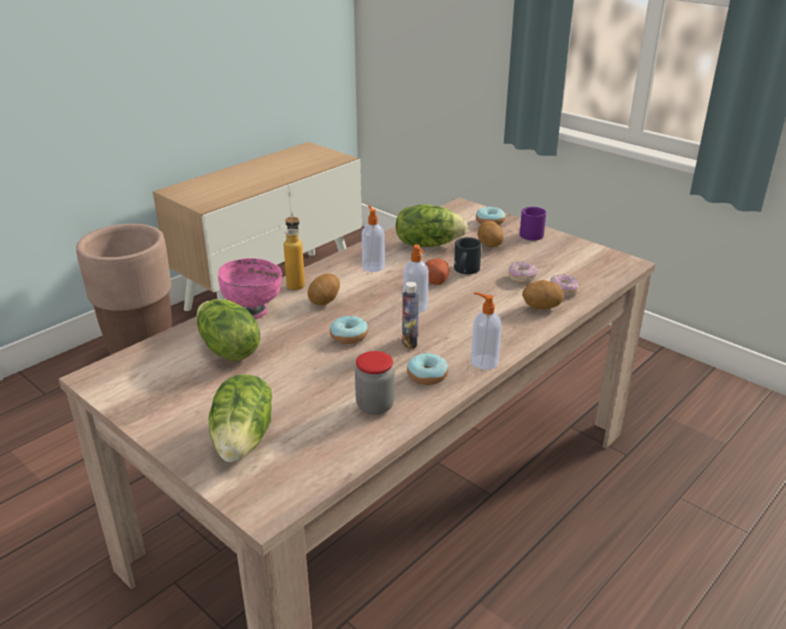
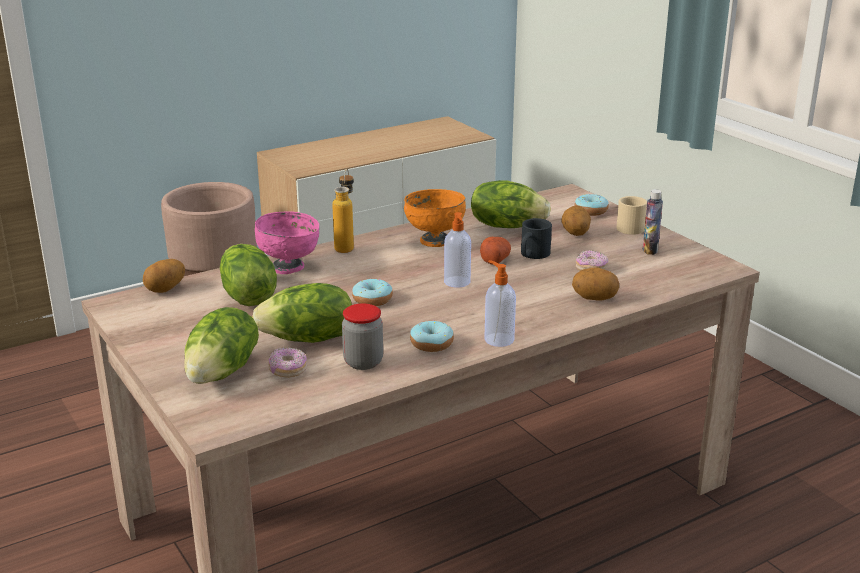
camera: 15 degrees right, 5 degrees down
(310, 388) = (308, 339): none -> lettuce
(325, 301) = (366, 266): potato -> potato (166, 289)
(373, 266) = (434, 240): soap dispenser -> orange bowl
(410, 342) = (432, 312): bottle -> bottle (650, 250)
(529, 233) = (630, 226): purple mug -> beige mug
(563, 291) = (630, 286): donut -> donut (288, 370)

